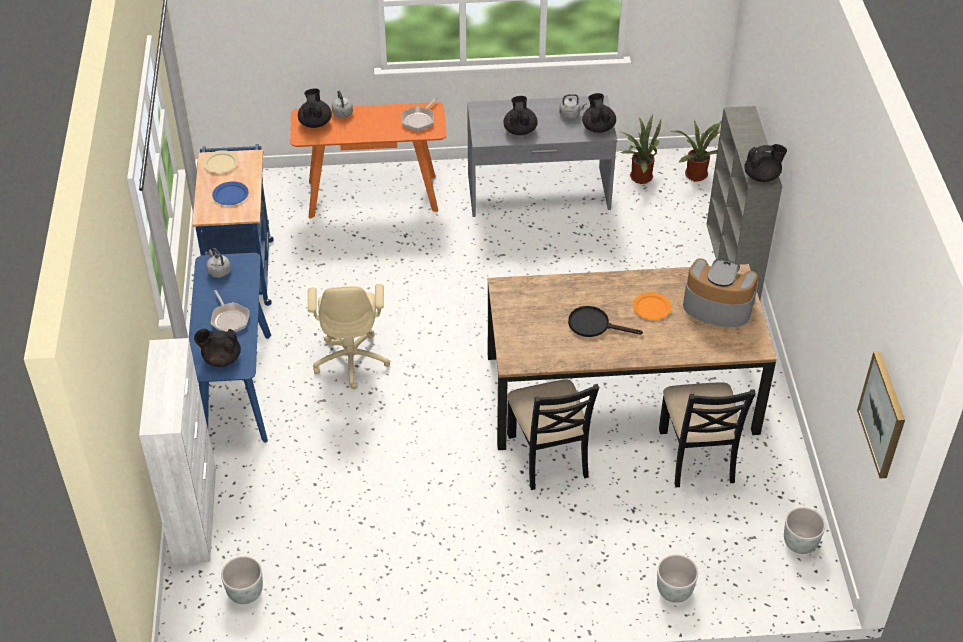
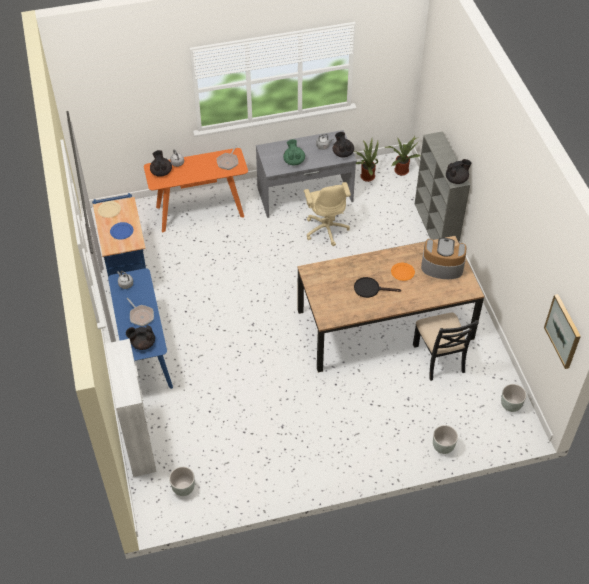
camera: 10 degrees left, 5 degrees up
(351, 359) = (213, 325): beige office chair -> beige office chair (326, 229)
(520, 130) = (294, 161): black teapot -> green teapot
(549, 455) = (349, 371): black chair -> none

